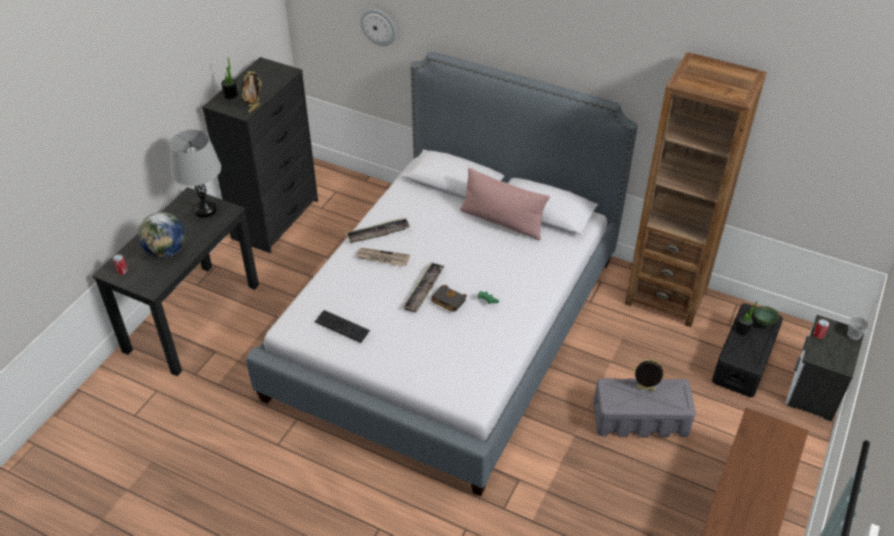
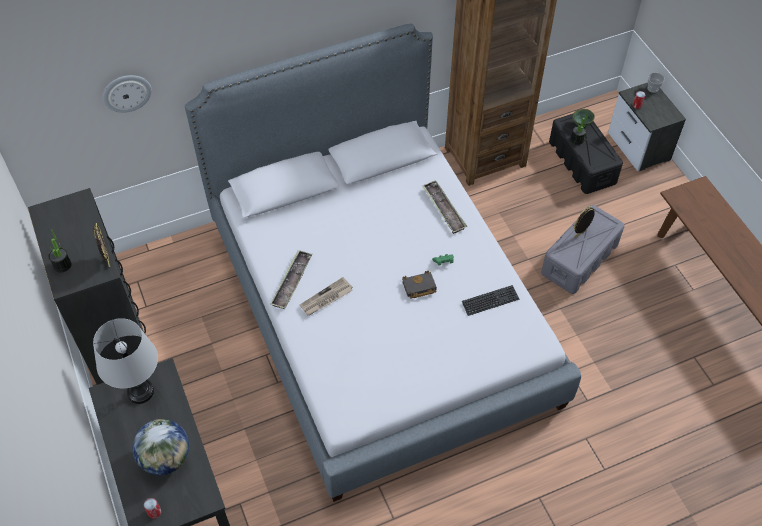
camera: 50 degrees left, 10 degrees up
(342, 327) = (380, 379): keyboard -> keyboard (490, 301)
(424, 290) = (391, 295): tray -> tray (444, 209)
(502, 221) = (366, 191): pink pillow -> none

